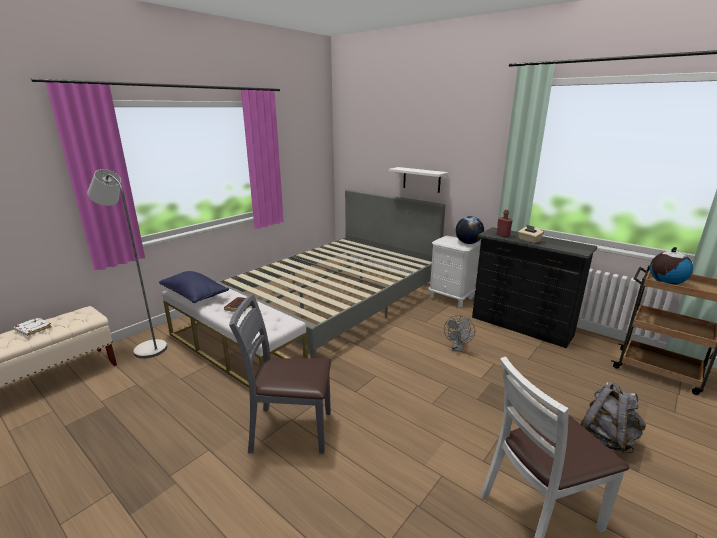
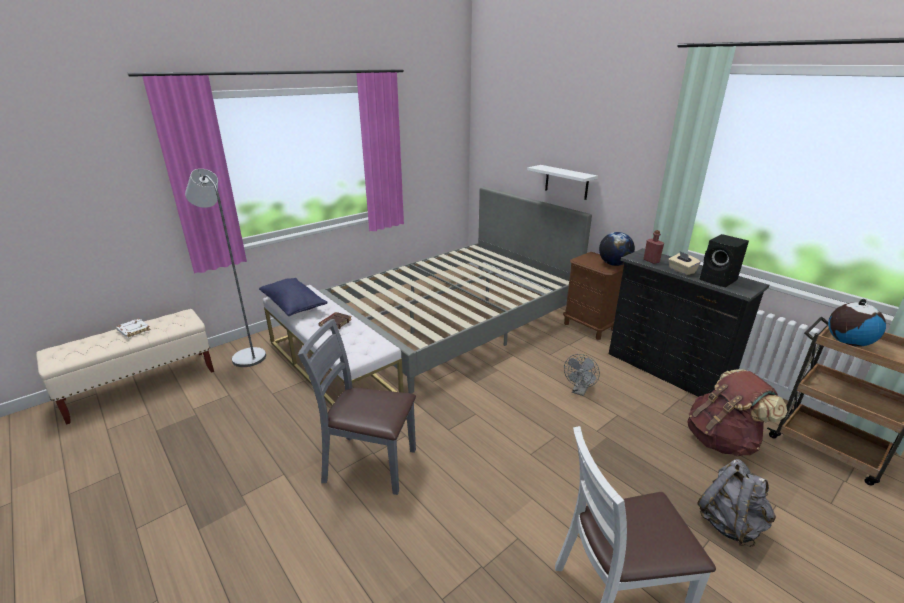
camera: 10 degrees right, 5 degrees up
(451, 298) = (590, 326): white nightstand -> brown nightstand
(560, 245) = (719, 280): none -> black speaker
(580, 374) = (722, 440): none -> brown backpack

